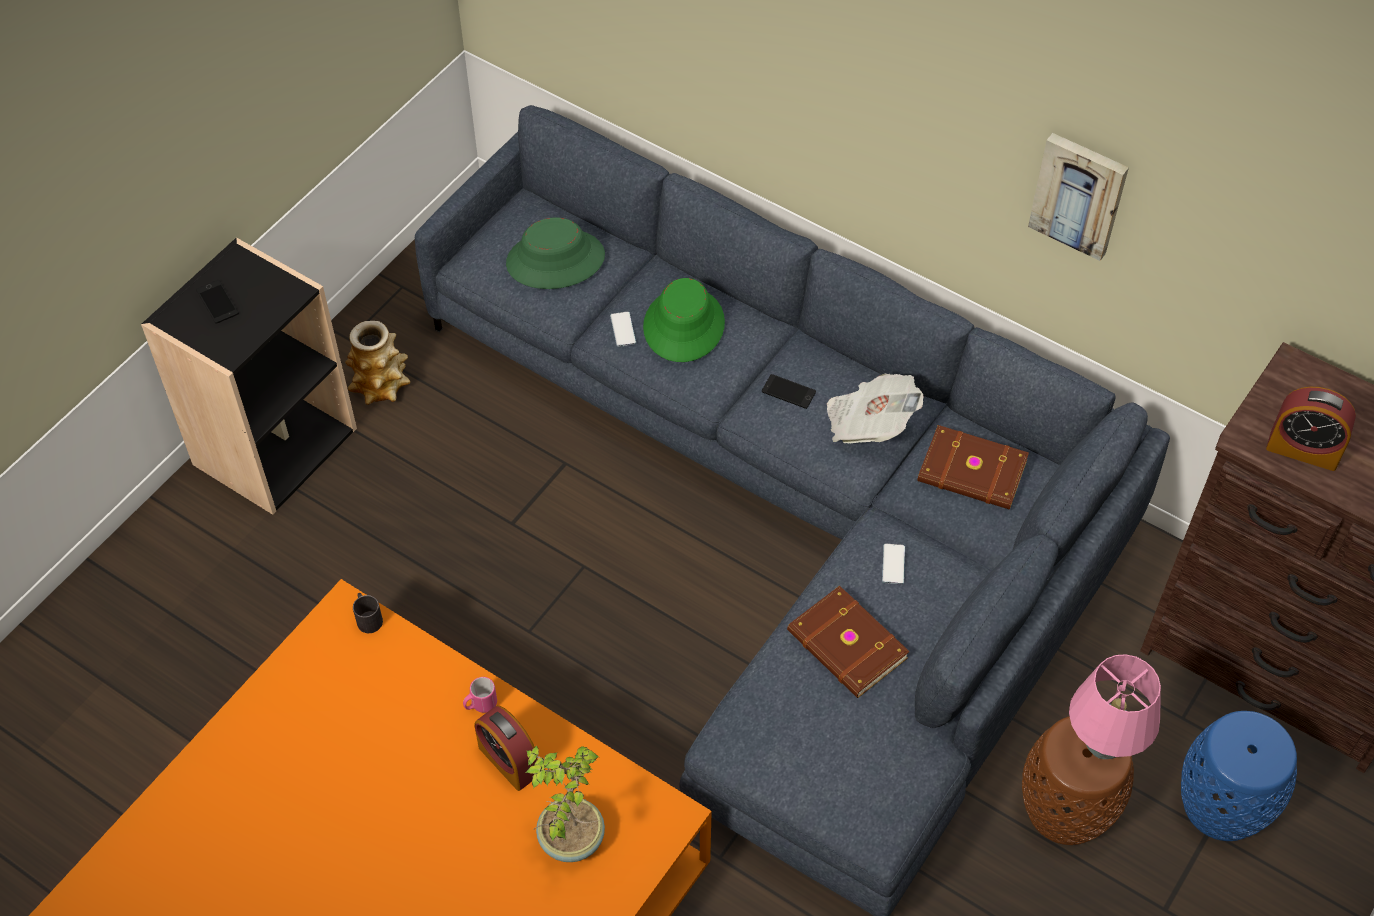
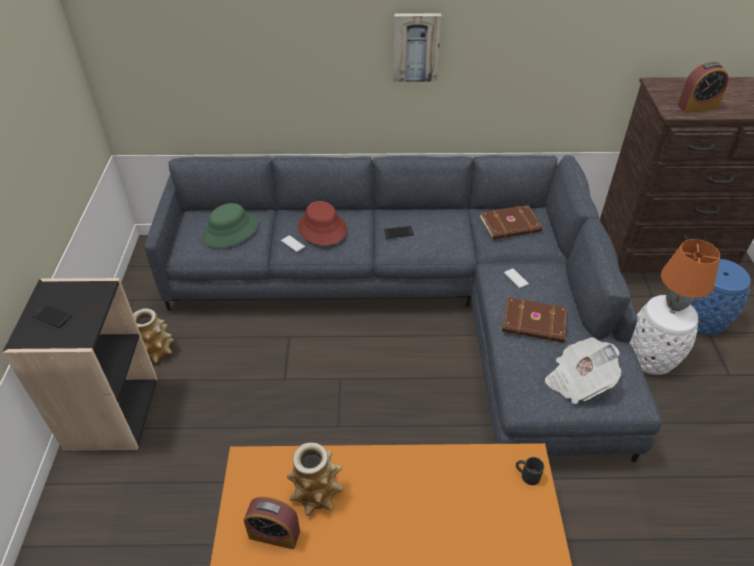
camera: 35 degrees left, 10 degrees down
(367, 617) = (265, 458): black mug -> black mug (527, 475)
(392, 694) = (316, 492): none -> vase
(480, 705) = (373, 466): pink mug -> none
(509, 761) = (417, 486): alarm clock -> alarm clock (274, 534)
(569, 839) = (489, 508): potted plant -> none
(683, 325) = (322, 229): green hat -> red hat
(869, 423) = (447, 227): newspaper -> newspaper (578, 381)
(1065, 809) = (650, 358): brown stool -> white stool
(1079, 194) = (517, 47): picture -> picture (416, 47)
(1101, 745) = (674, 305): pink table lamp -> orange table lamp

